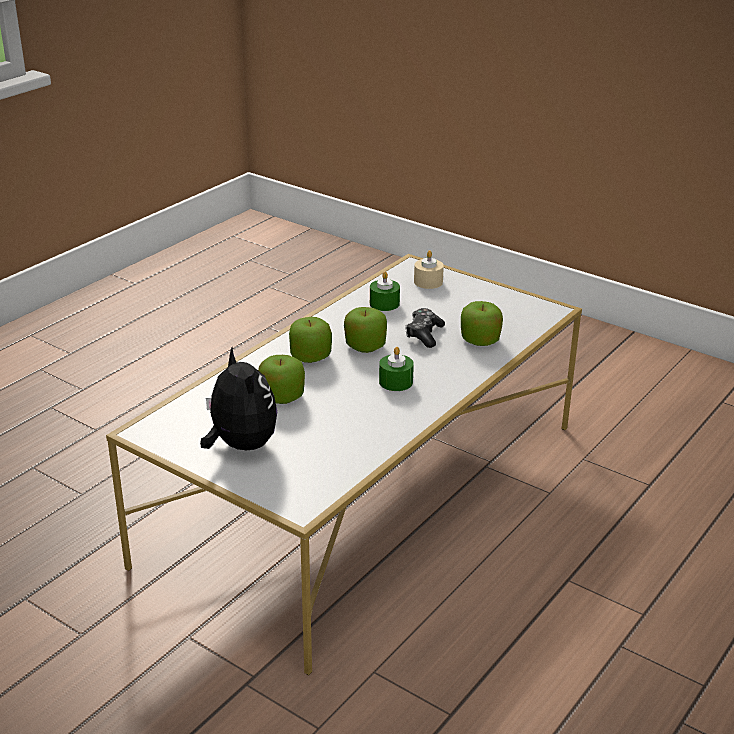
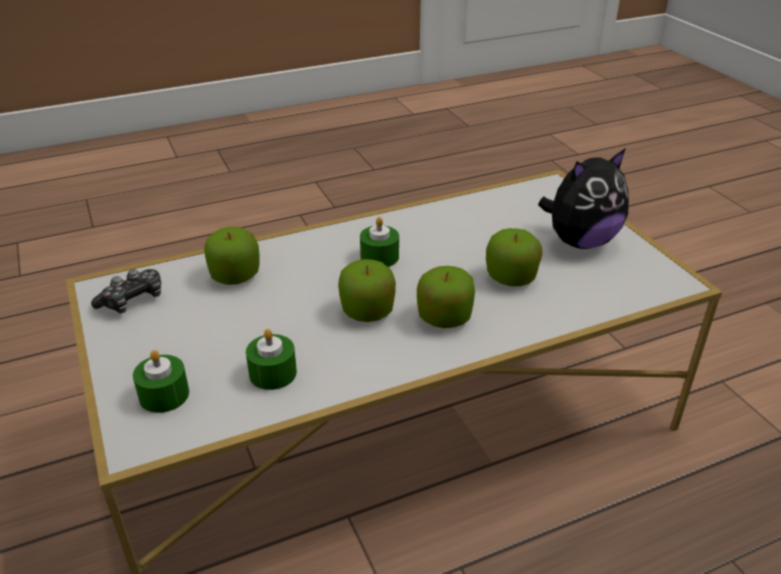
camera: 150 degrees left, 5 degrees up
(240, 445) = (580, 241): plush toy -> plush toy turned 120 degrees counterclockwise
(424, 334) = (284, 304): game controller -> game controller (132, 300)
(428, 282) = (164, 395): beige candle -> green candle

